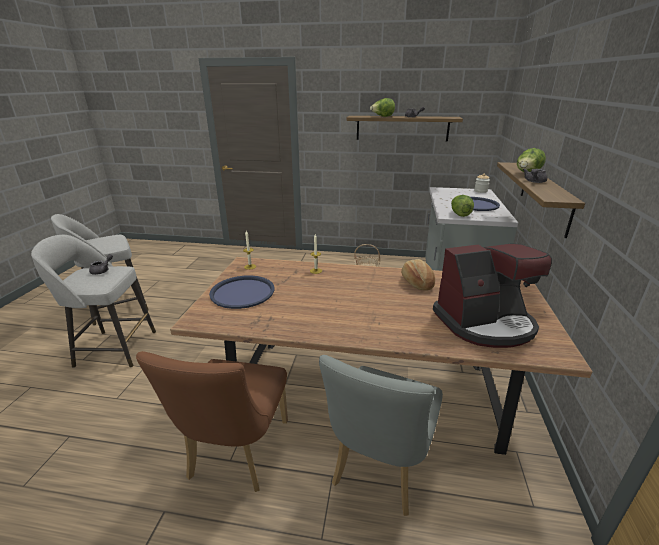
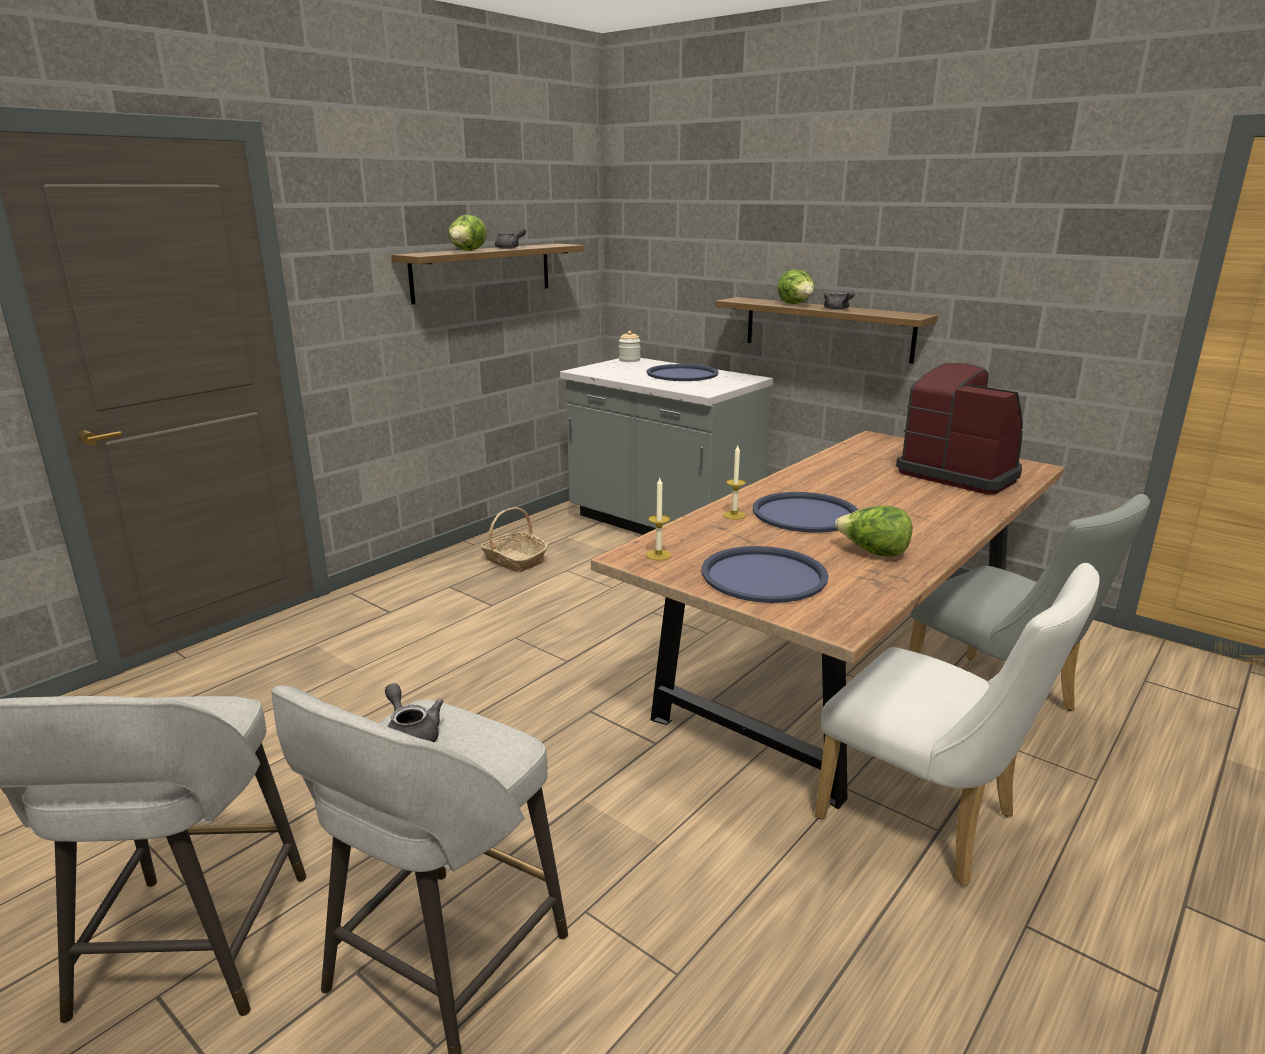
camera: 60 degrees left, 5 degrees down
(235, 455) = (930, 822): brown chair -> white chair
(337, 287) = (805, 514): none -> blue tray
(417, 282) = (834, 474): bread -> none
(459, 214) = (710, 387): lettuce -> lettuce (873, 553)
(485, 323) = (960, 474): coffee machine -> coffee machine turned 60 degrees counterclockwise

